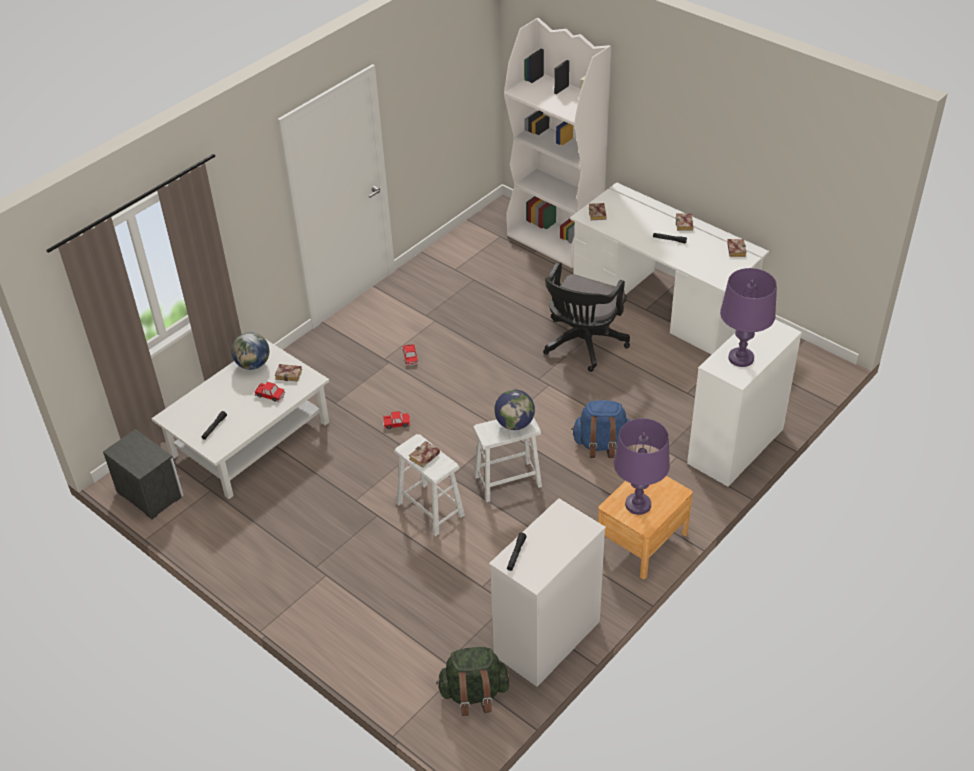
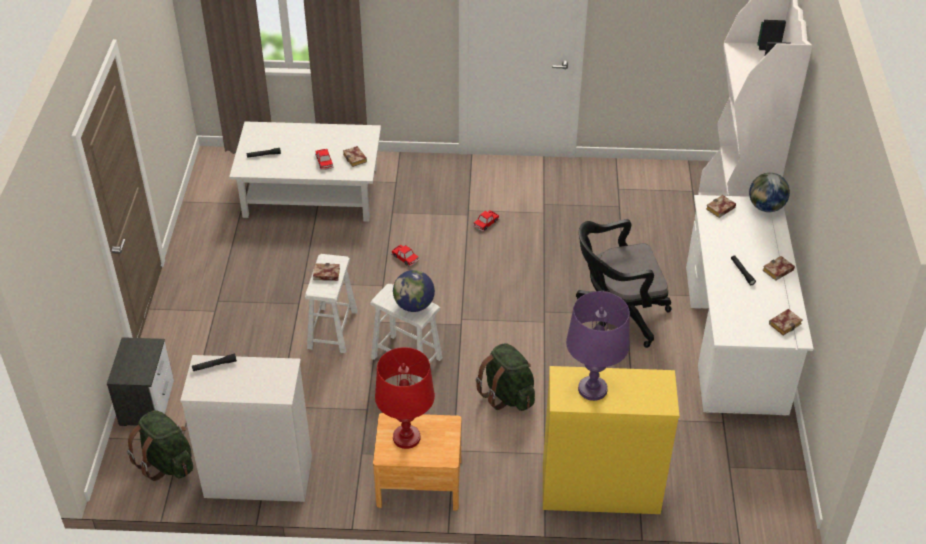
camera: 50 degrees right, 0 degrees up
(149, 493) = (212, 177): nightstand -> nightstand (147, 402)
(253, 365) = (347, 135): globe -> globe (766, 207)
(601, 445) = (507, 395): blue backpack -> green backpack
(638, 504) = (406, 437): purple table lamp -> red table lamp
(735, 446) = (600, 489): white dresser -> yellow dresser

